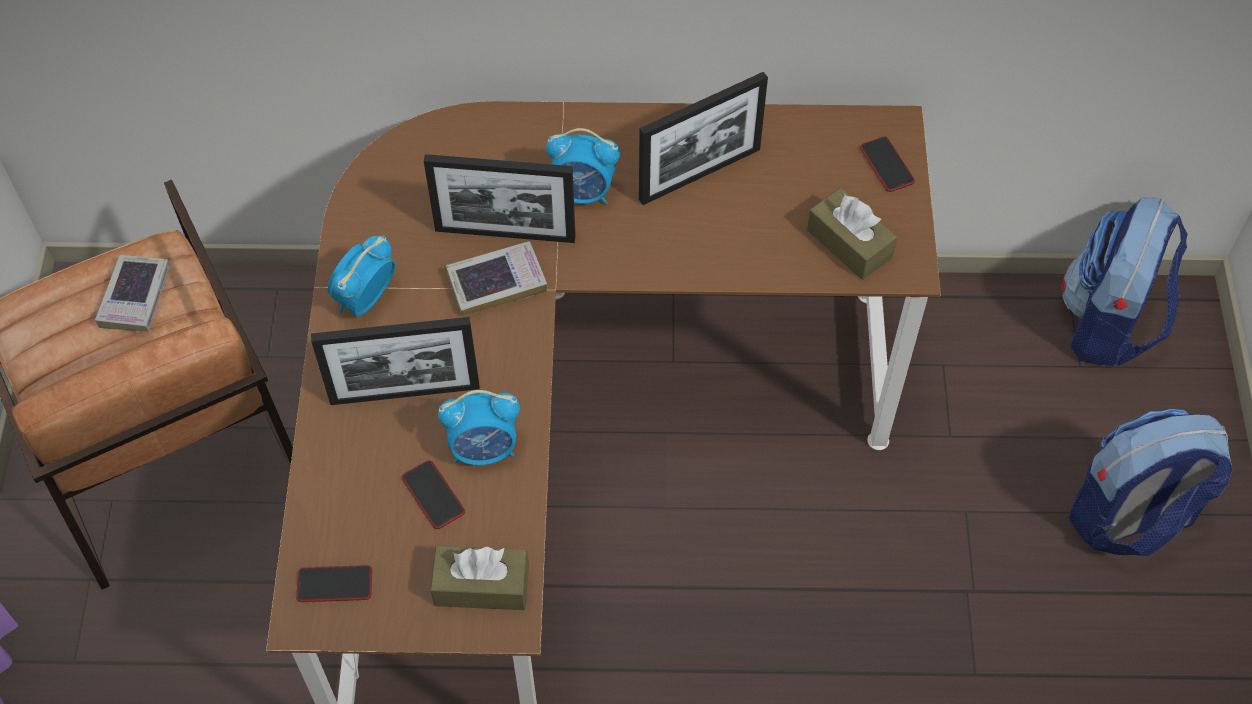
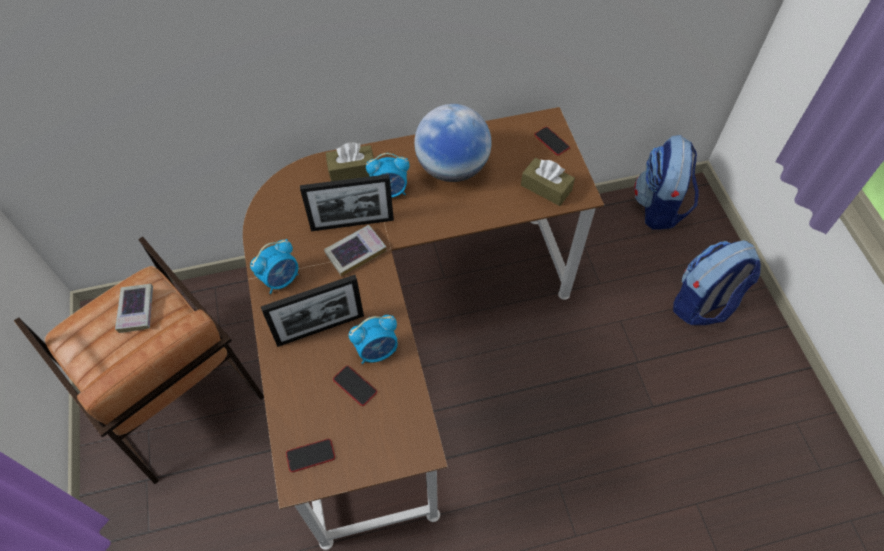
camera: 15 degrees left, 0 degrees up
(365, 299) = (281, 279): alarm clock -> alarm clock turned 150 degrees counterclockwise
(481, 586) = (400, 433): brown tissue box -> brown tissue box (352, 170)
(699, 174) = (452, 167): picture frame -> globe

